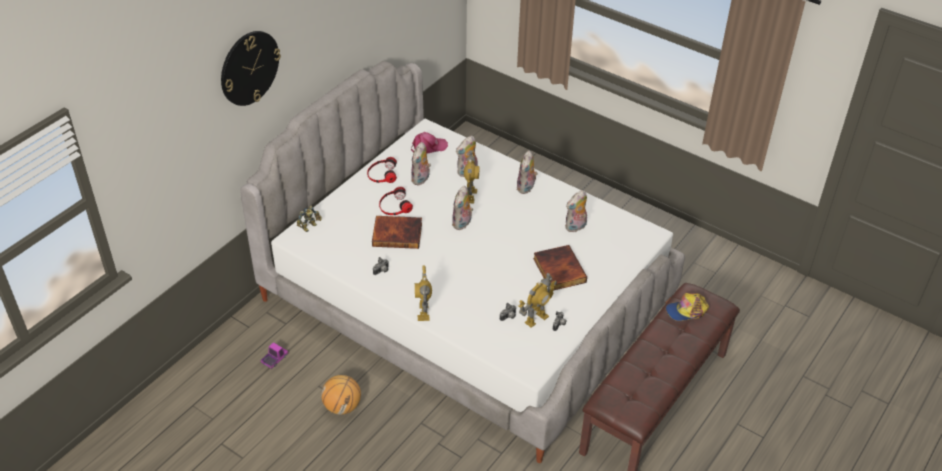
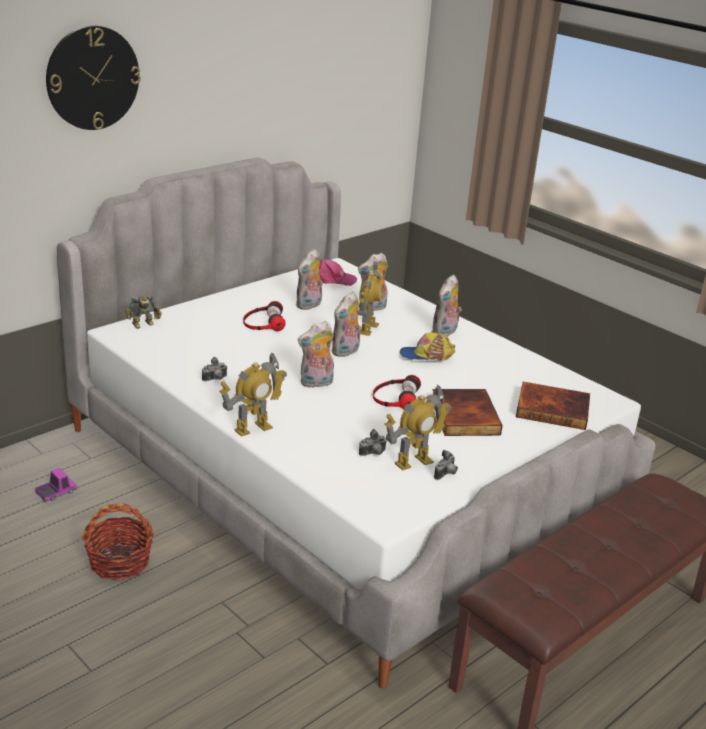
camera: 10 degrees right, 15 degrees down
(342, 406) = (120, 562): basketball -> basket
(382, 174) = (261, 294): headphones -> headphones (395, 398)
(397, 234) = (255, 348): book -> book (553, 409)
(424, 312) = (253, 428): toy robot -> toy robot turned 135 degrees counterclockwise
(575, 227) = (501, 378): plush toy -> plush toy (316, 383)
(686, 311) = (648, 502): cap -> cap (427, 356)

